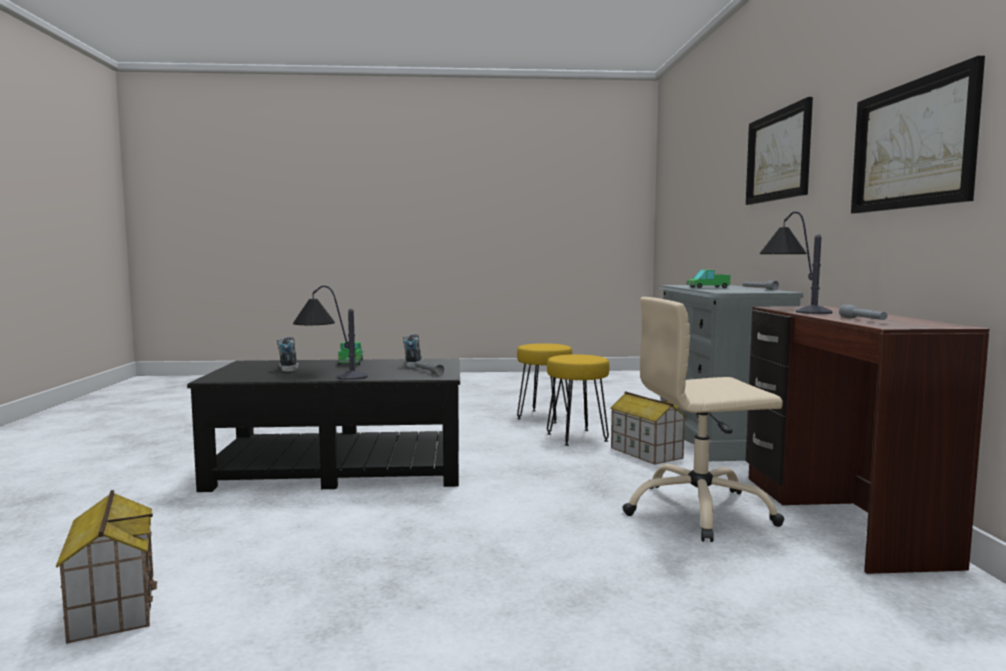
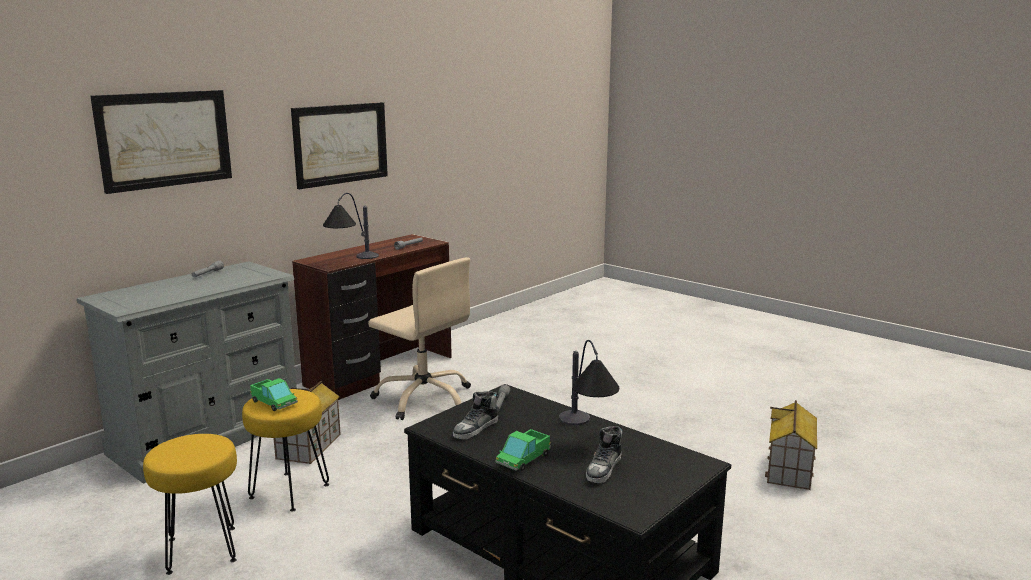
camera: 135 degrees left, 10 degrees up
(708, 287) = (189, 290): toy truck -> toy truck (274, 402)

